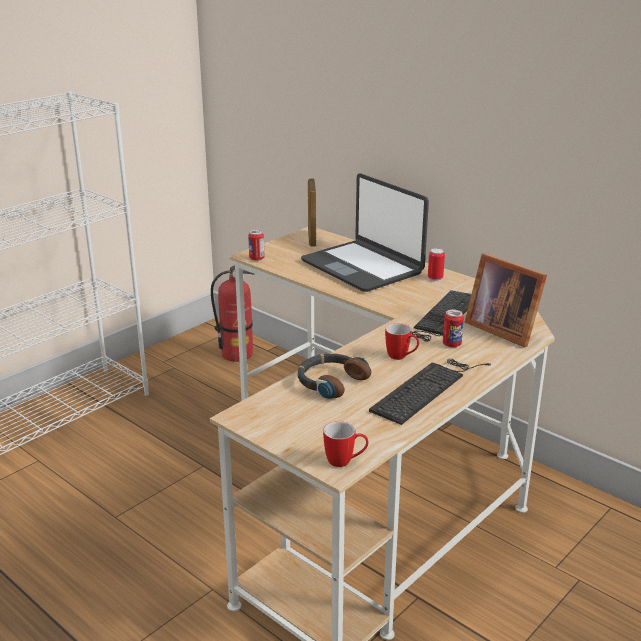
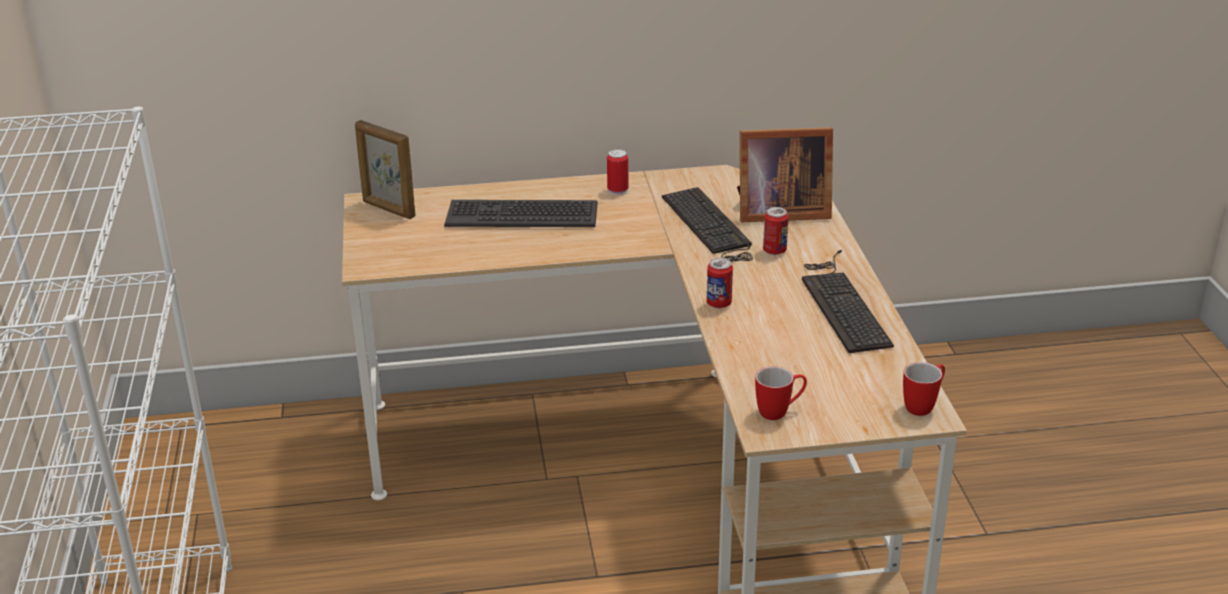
camera: 50 degrees left, 5 degrees up
(237, 354) = (252, 445): fire extinguisher -> none
(256, 258) = (384, 267): can -> can (719, 303)
(330, 381) = (762, 349): headphones -> none
(363, 267) = (522, 215): laptop -> keyboard
(401, 357) = (764, 288): mug -> mug (779, 412)

